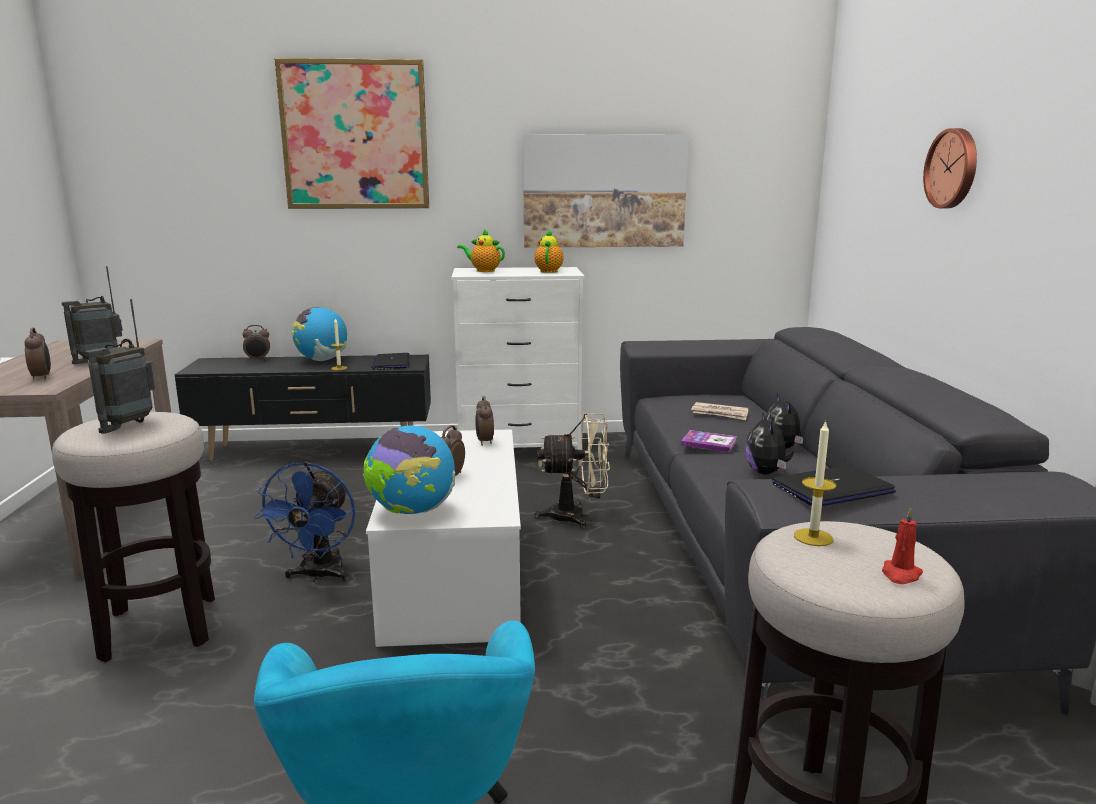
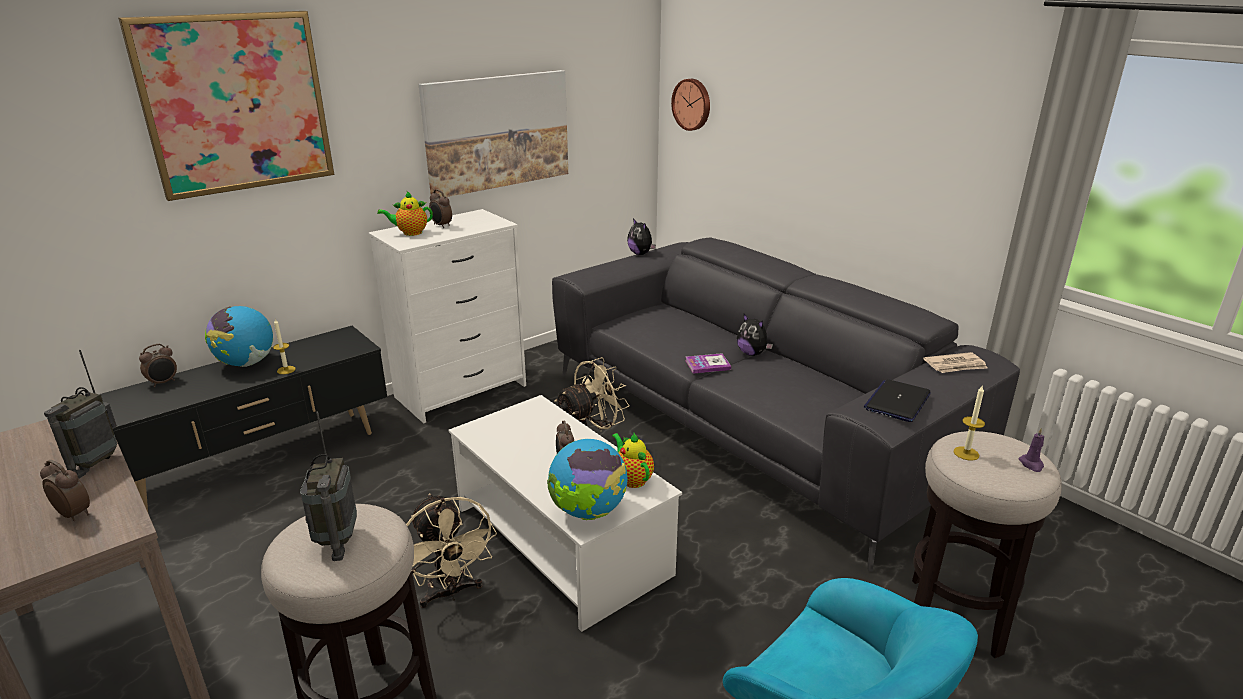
camera: 35 degrees left, 10 degrees up
(318, 576) = (450, 593): blue fan -> beige fan
(391, 363) = (331, 347): laptop -> none
(484, 442) = (540, 417): alarm clock -> alarm clock (441, 226)
(549, 271) = (473, 222): teapot -> teapot (632, 479)
(720, 413) = (681, 331): newspaper -> newspaper (955, 365)
(766, 472) = (777, 383): plush toy -> plush toy (641, 254)
(900, 574) = (1031, 464): red candle -> purple candle
(953, 168) = (824, 118): wall clock -> wall clock (692, 104)

